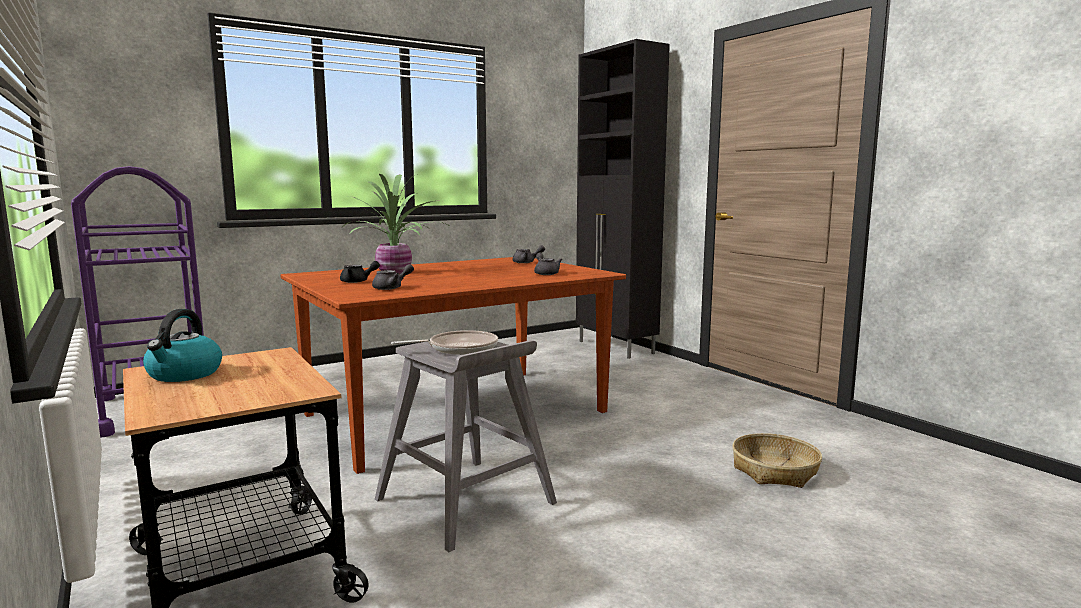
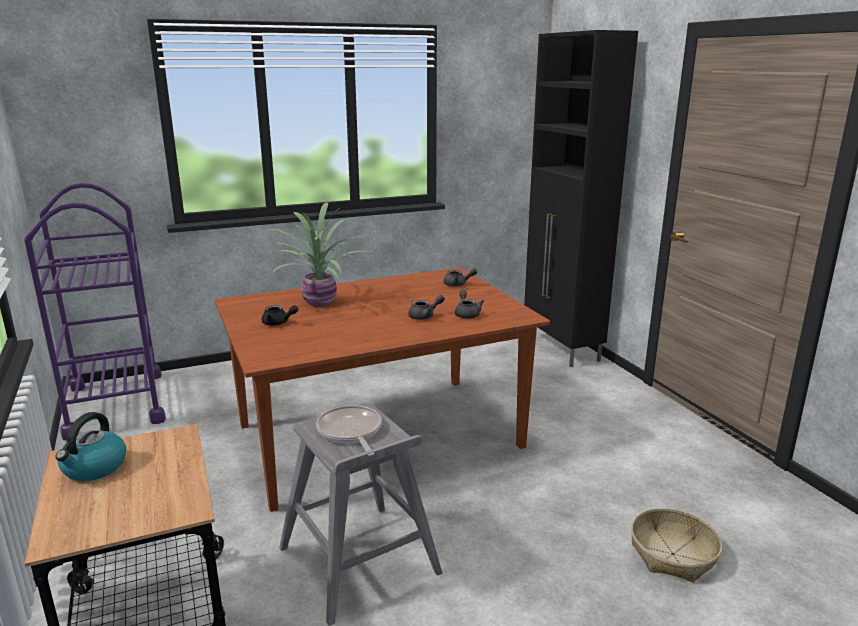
camera: 10 degrees right, 10 degrees up
(392, 288) = (305, 340): grey teapot -> grey teapot (425, 316)
(459, 348) = (350, 432): frying pan -> frying pan turned 105 degrees counterclockwise

